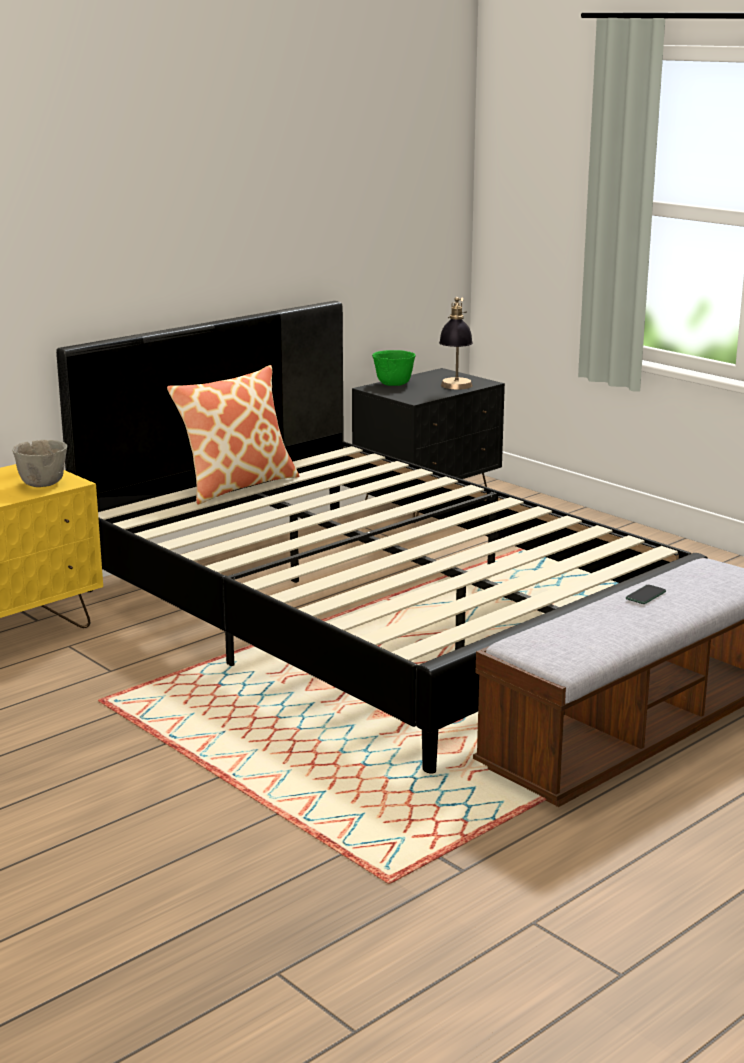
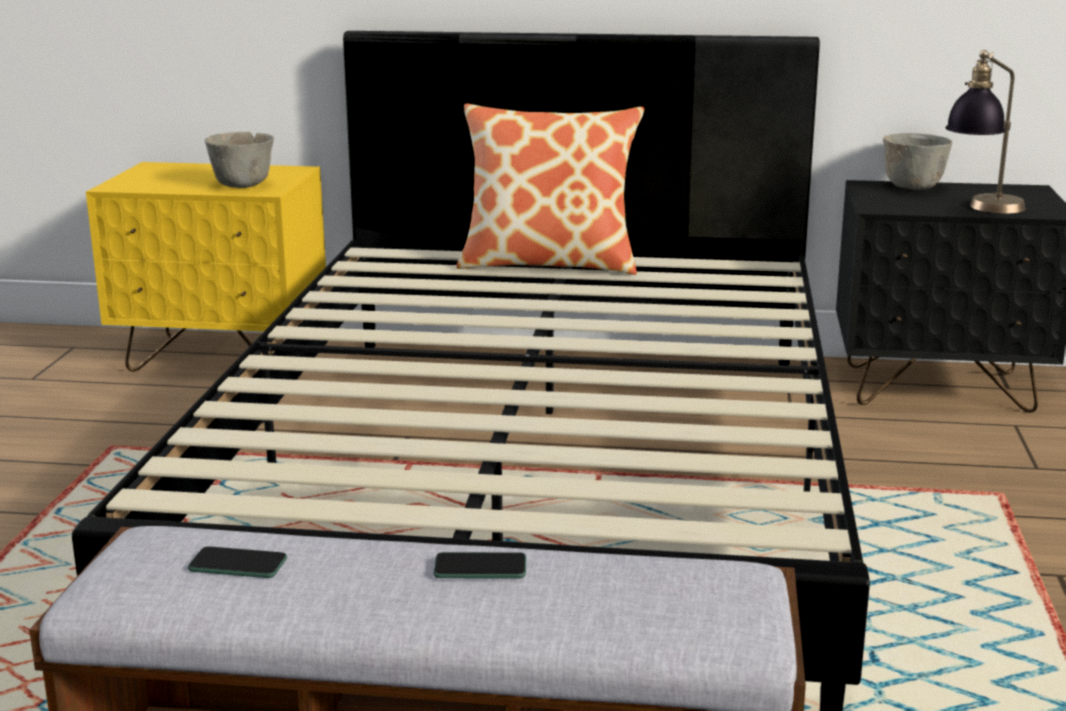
camera: 50 degrees right, 0 degrees up
(393, 384) = (911, 187): green bowl -> grey bowl
(578, 632) = (237, 564): none -> phone

